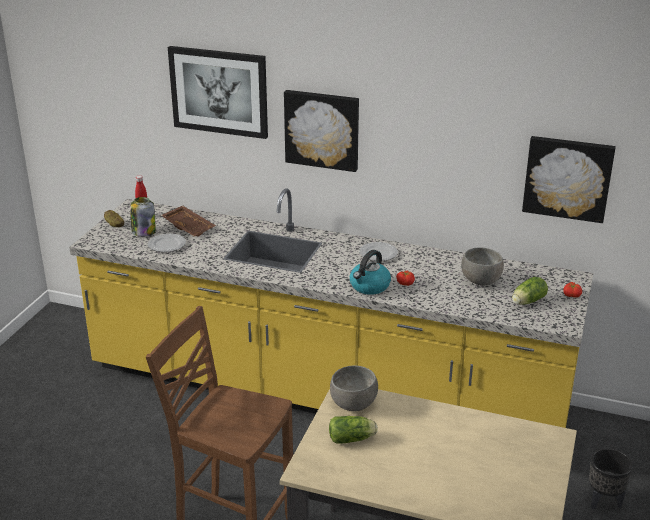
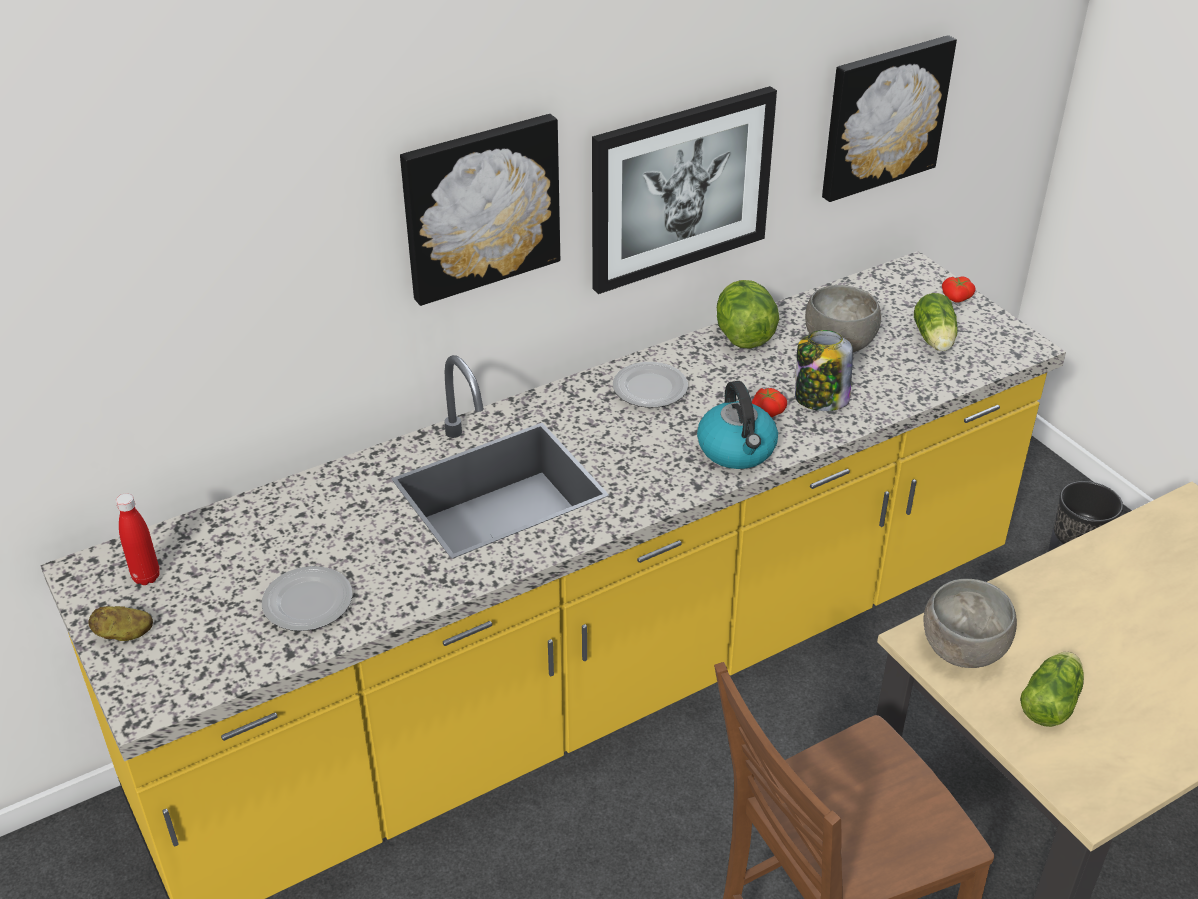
camera: 50 degrees left, 10 degrees up
(143, 232) = (212, 608): jar -> jar (820, 399)
(189, 227) = (279, 539): brown tray -> none
(219, 91) = (241, 219): picture -> picture (680, 188)
(448, 258) = (743, 336): none -> lettuce

